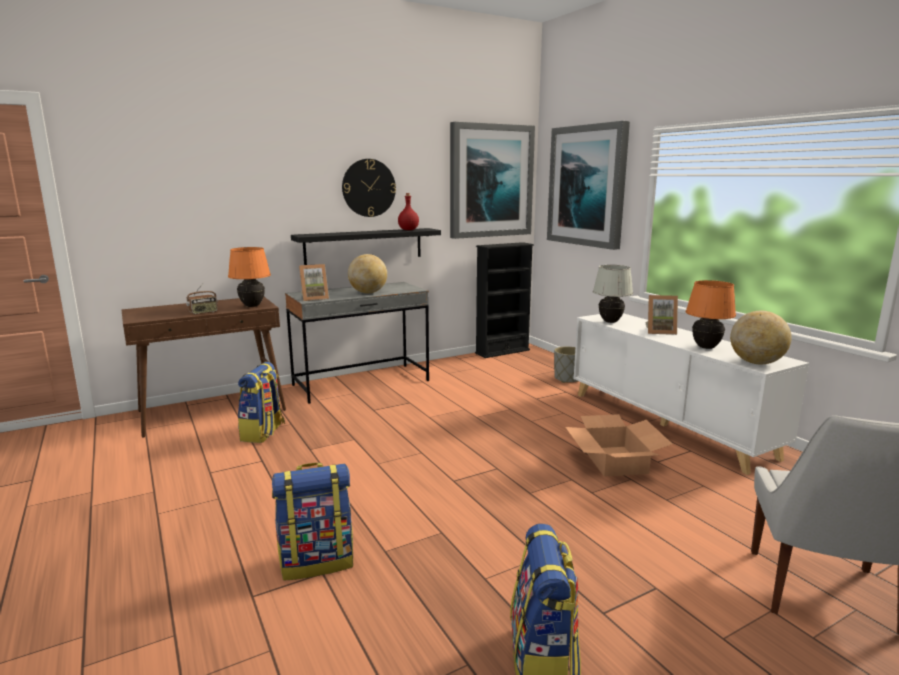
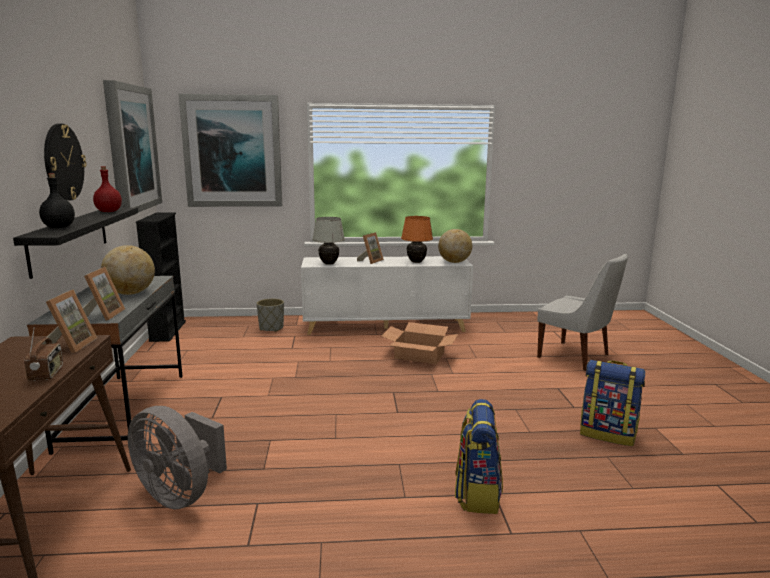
camera: 65 degrees left, 0 degrees up
(252, 306) = (70, 346): orange table lamp -> picture frame
(263, 433) = (180, 494): backpack -> grey fan
(332, 233) = (59, 227): none -> black bottle

